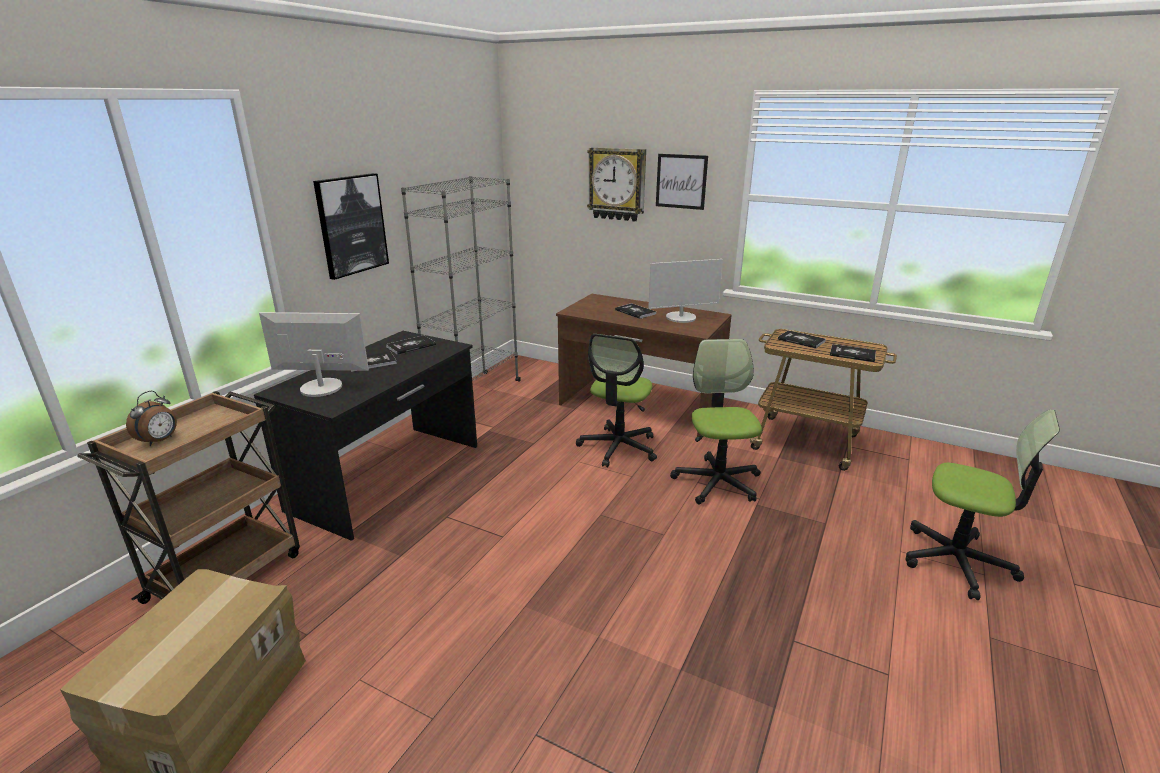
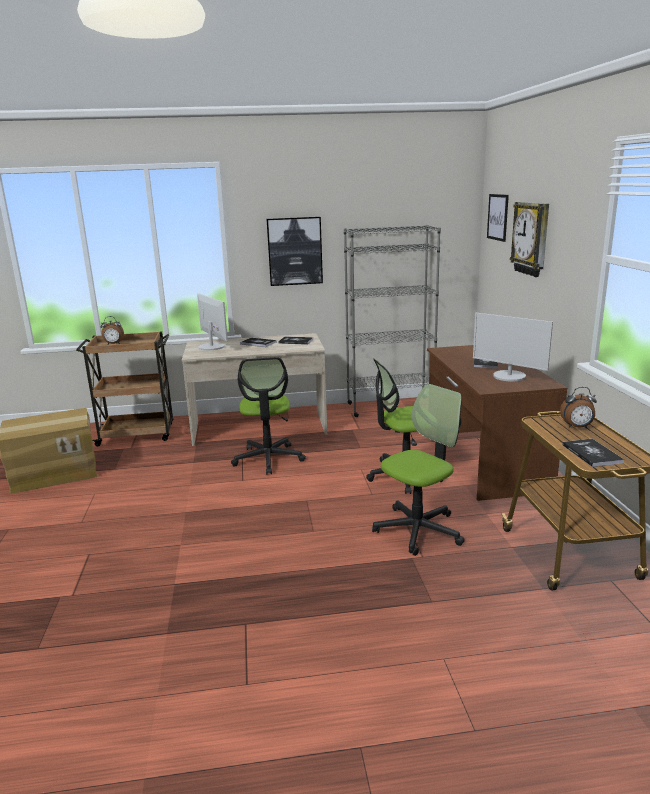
camera: 55 degrees right, 5 degrees down
(389, 477) = (259, 428): black desk -> beige desk
(681, 181) = (566, 238): picture -> picture (497, 217)
(801, 340) = (577, 427): book -> alarm clock
(957, 561) = (475, 704): office chair -> office chair (268, 459)

